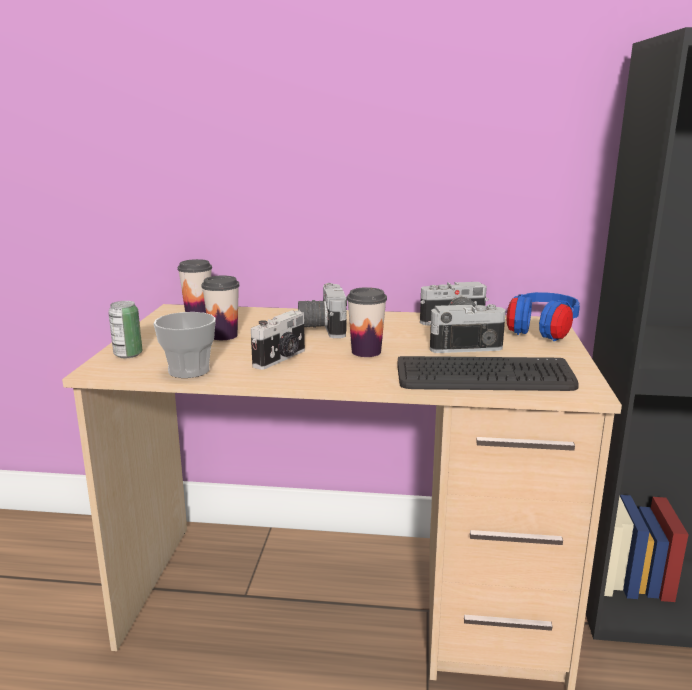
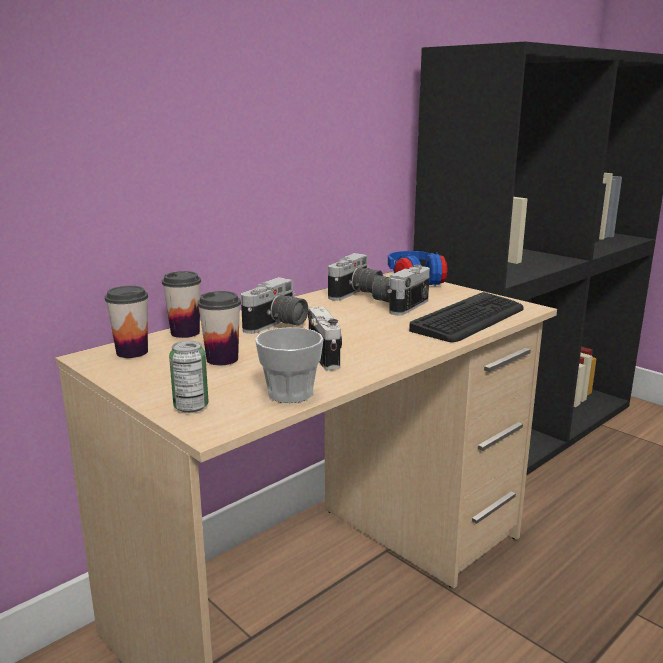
camera: 50 degrees left, 0 degrees up
(321, 327) = (278, 325): camera -> camera turned 90 degrees counterclockwise
(366, 352) = (363, 330): cup -> cup (185, 333)

